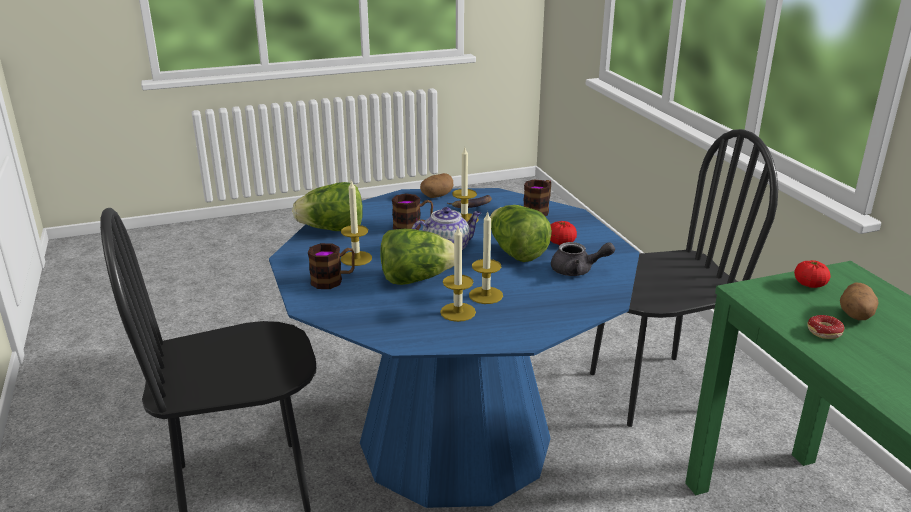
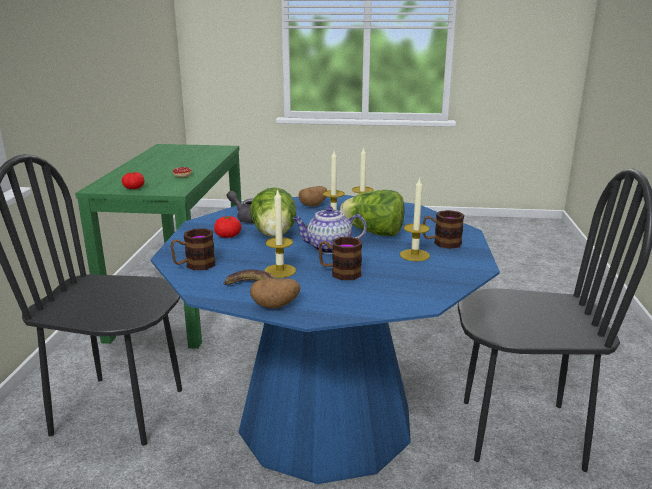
camera: 155 degrees left, 5 degrees down
(332, 230) = (426, 286): lettuce -> none
(855, 315) = (150, 177): potato -> potato (313, 205)

